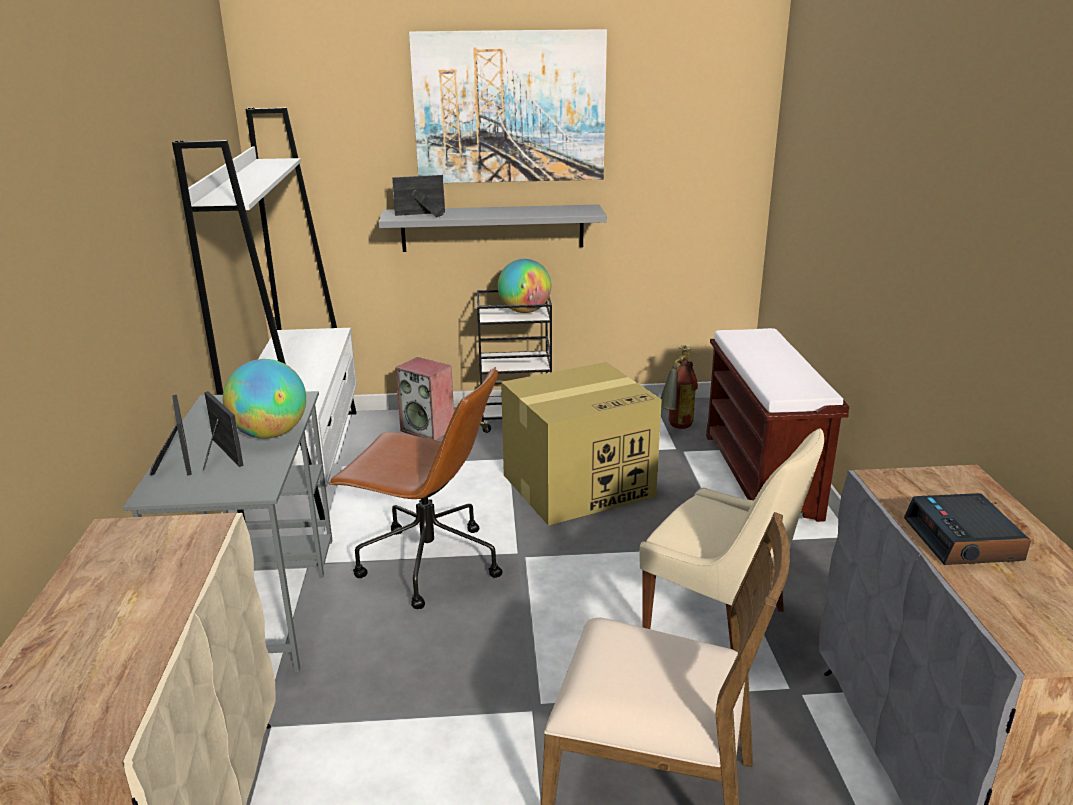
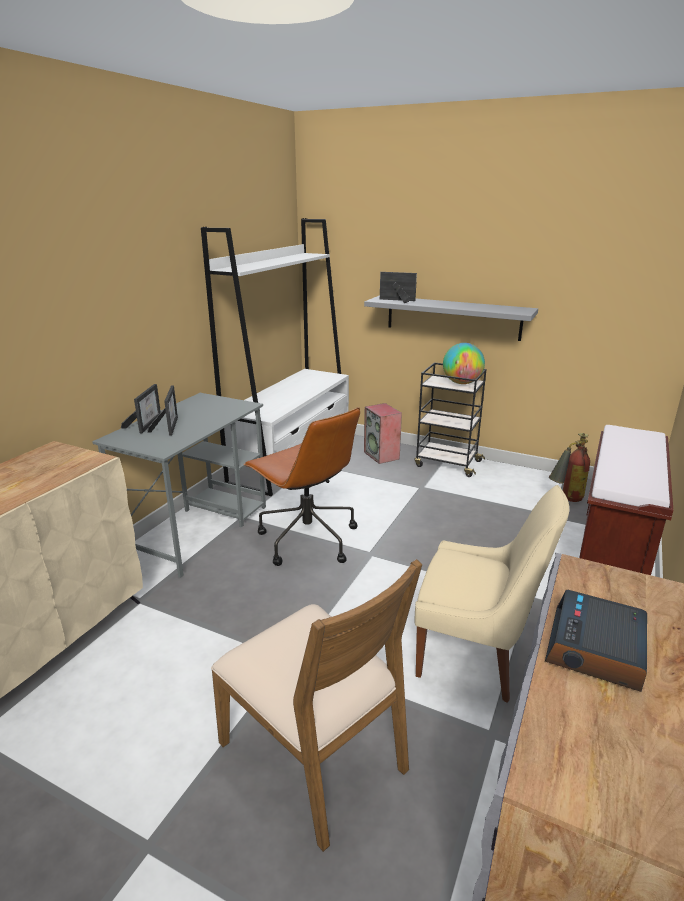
camera: 30 degrees right, 0 degrees up
(270, 434) = (207, 421): globe -> none
(509, 108) = (475, 226): picture -> none
(579, 485) = (453, 519): cardboard box -> none
(720, 623) = (475, 655): beige chair -> beige chair turned 45 degrees counterclockwise

